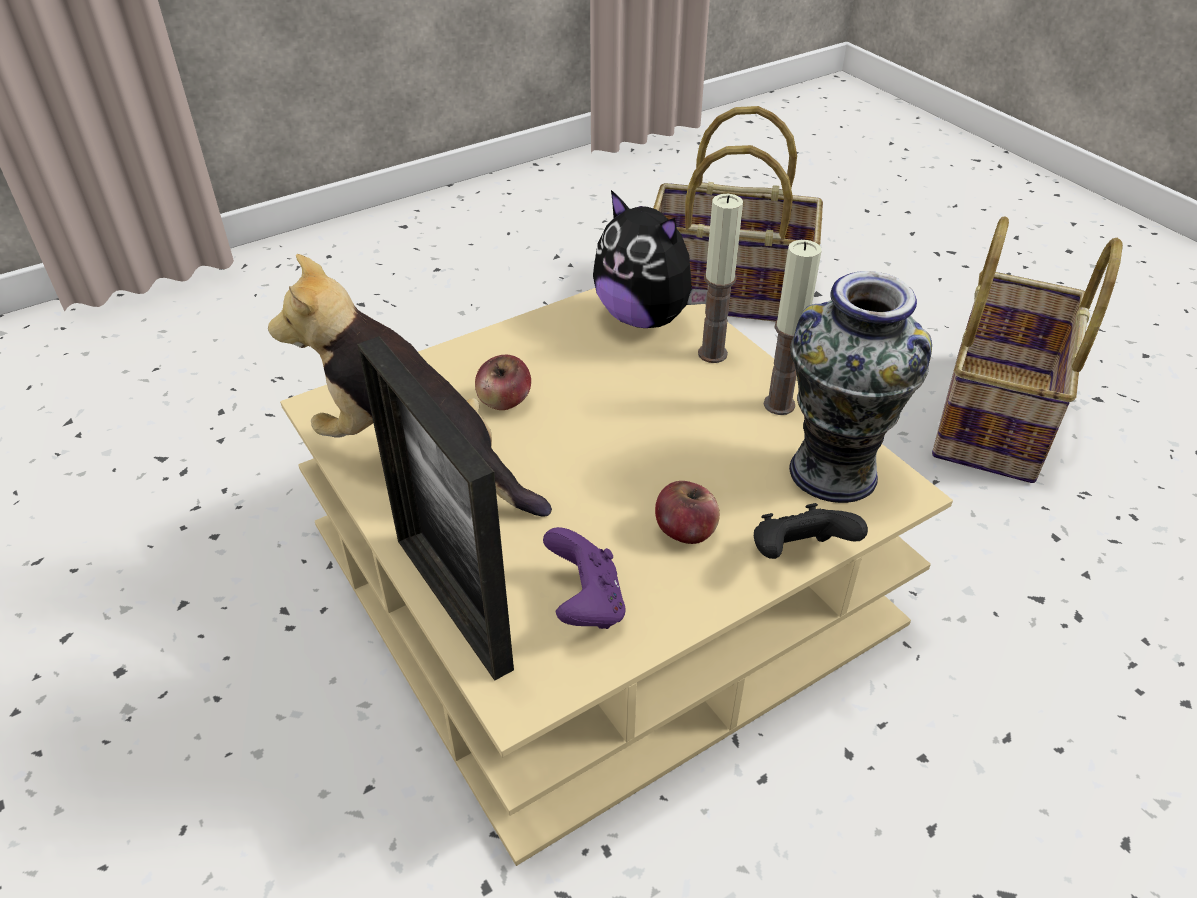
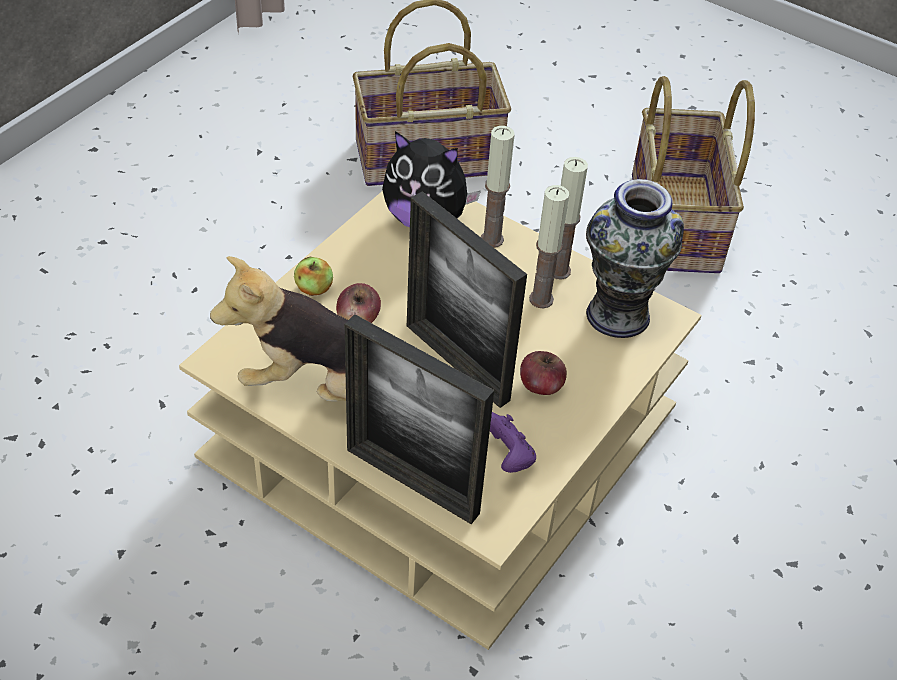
camera: 25 degrees left, 5 degrees up
(475, 359) = (314, 288): none -> apple
(593, 476) = (457, 362): none -> picture frame
(739, 431) = (541, 299): none -> candle
(798, 555) = (621, 382): black game controller -> none

